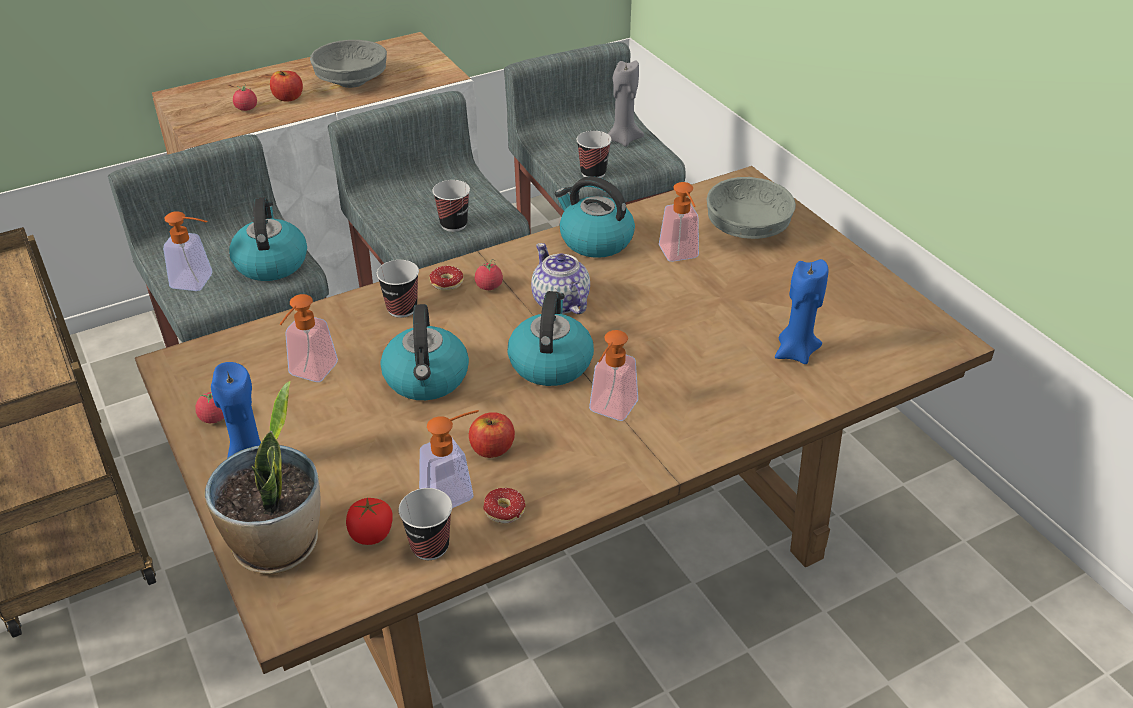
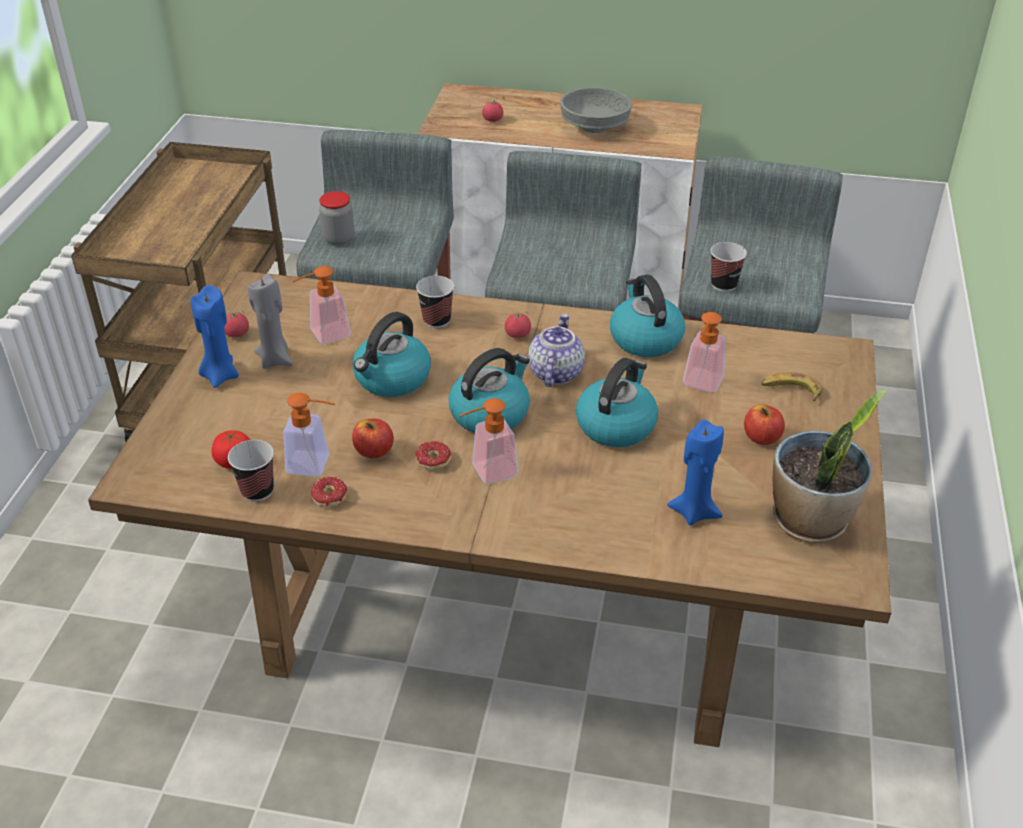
camera: 40 degrees right, 0 degrees up
(199, 282) = (339, 239): soap dispenser -> jar
(271, 262) = (398, 246): kettle -> kettle (616, 425)
(278, 546) = (176, 436): potted plant -> potted plant (810, 521)
(288, 98) = (532, 123): apple -> apple (762, 438)
(445, 287) = (485, 319): donut -> donut (428, 463)
(453, 224) = (558, 276): cup -> none
(623, 139) = (787, 267): grey candle -> grey candle (275, 359)
(746, 229) = (790, 390): grey bowl -> banana

